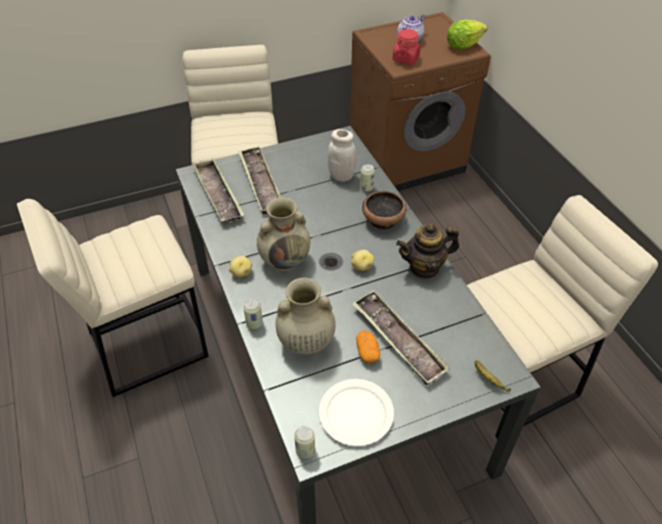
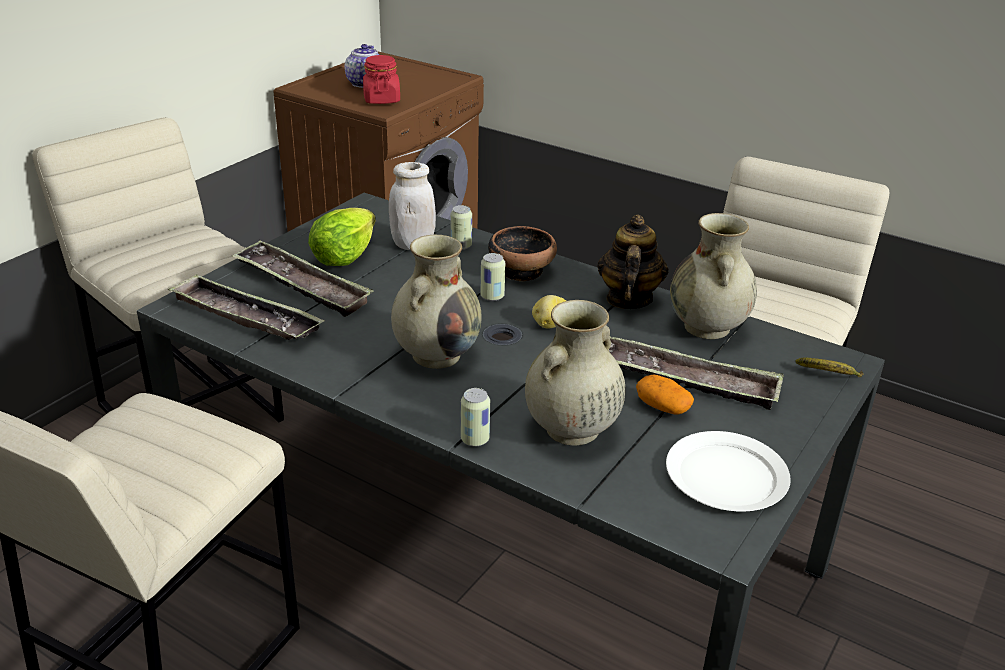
camera: 35 degrees left, 15 degrees down
(241, 272) = (386, 391): potato -> none
(305, 450) = (713, 546): can -> can (492, 296)
(424, 268) = (628, 299): teapot -> teapot turned 150 degrees clockwise
(450, 310) = (707, 328): none -> beige vase
(463, 45) = (440, 74): lettuce -> lettuce (344, 257)

